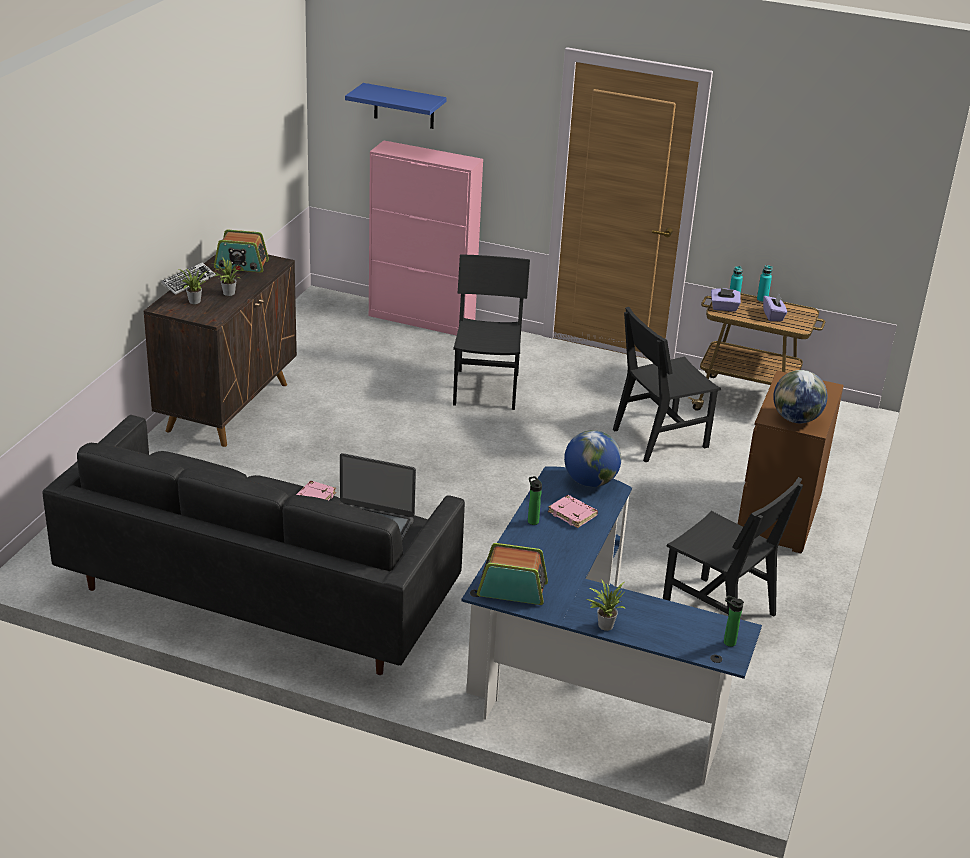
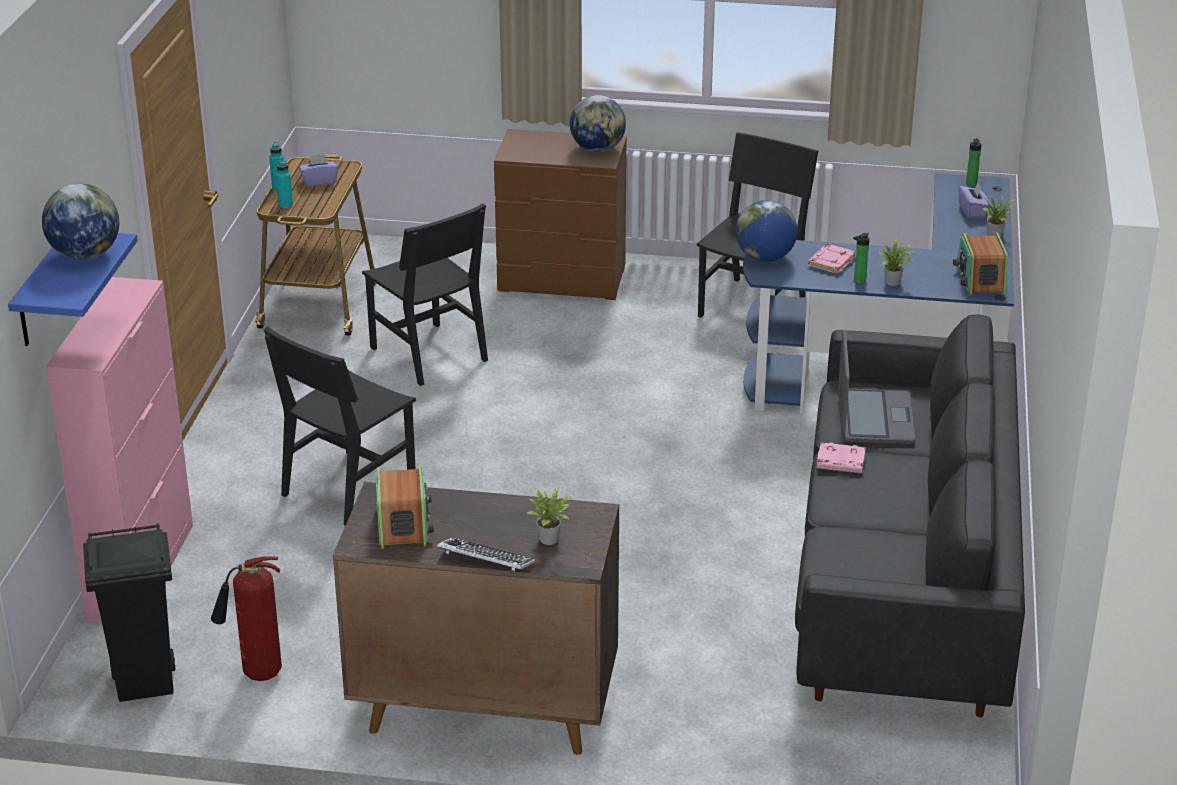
camera: 100 degrees left, 0 degrees up
(227, 293) = (508, 516): potted plant -> potted plant (894, 283)
(304, 344) = (257, 674): none -> fire extinguisher
(315, 315) = (146, 683): none -> black trash can
(409, 98) = (85, 255): none -> globe
(486, 389) = (348, 487): black chair -> black chair turned 45 degrees counterclockwise
(724, 308) = (311, 208): purple tissue box -> purple tissue box (973, 211)

